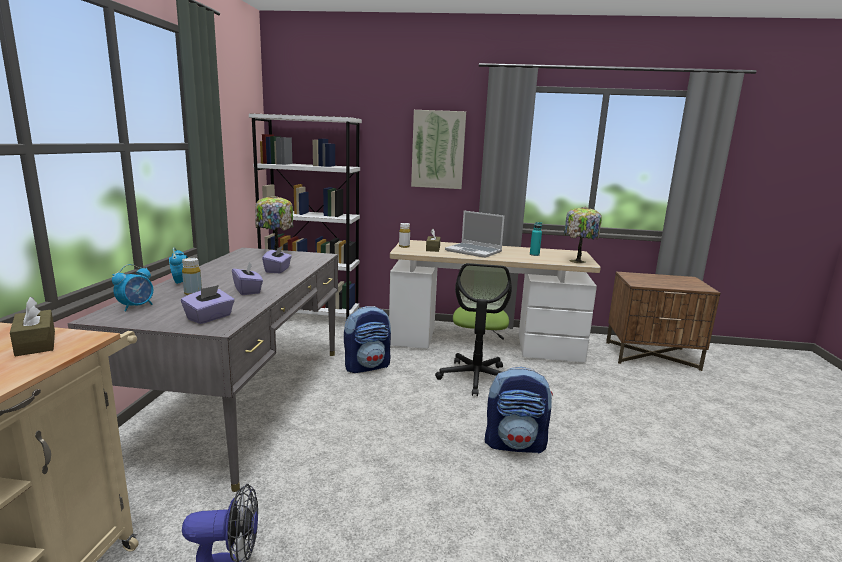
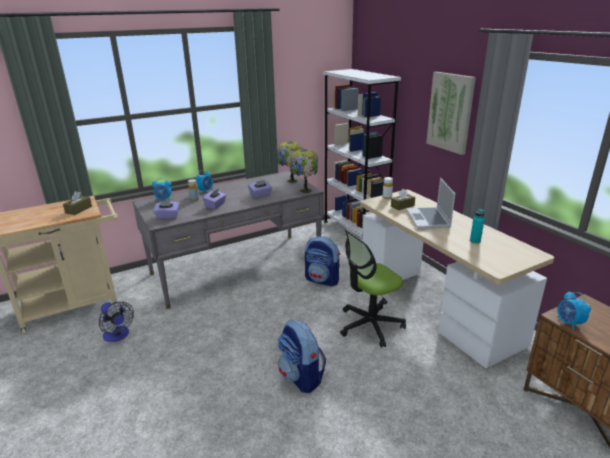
camera: 55 degrees right, 10 degrees up
(577, 261) = (494, 264): table lamp -> table lamp (304, 191)
(648, 285) = (569, 323): none -> alarm clock

